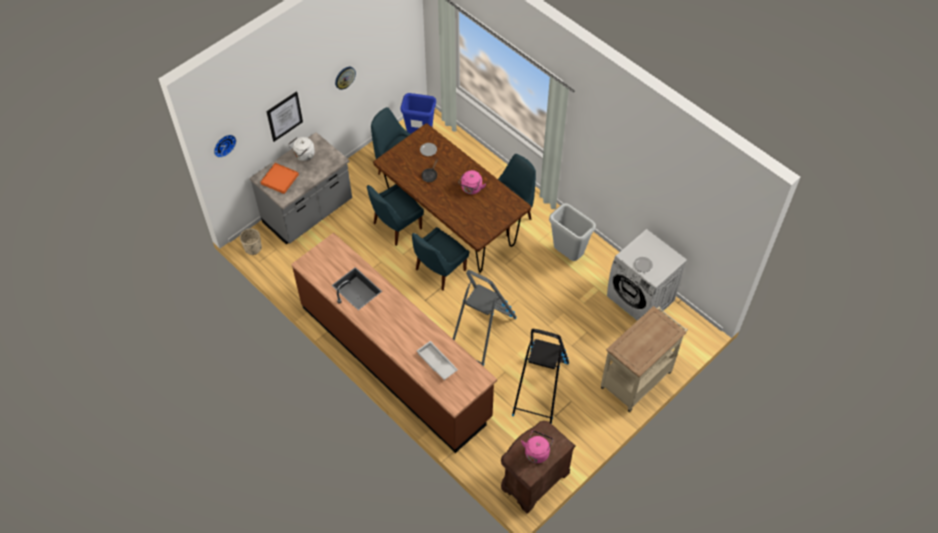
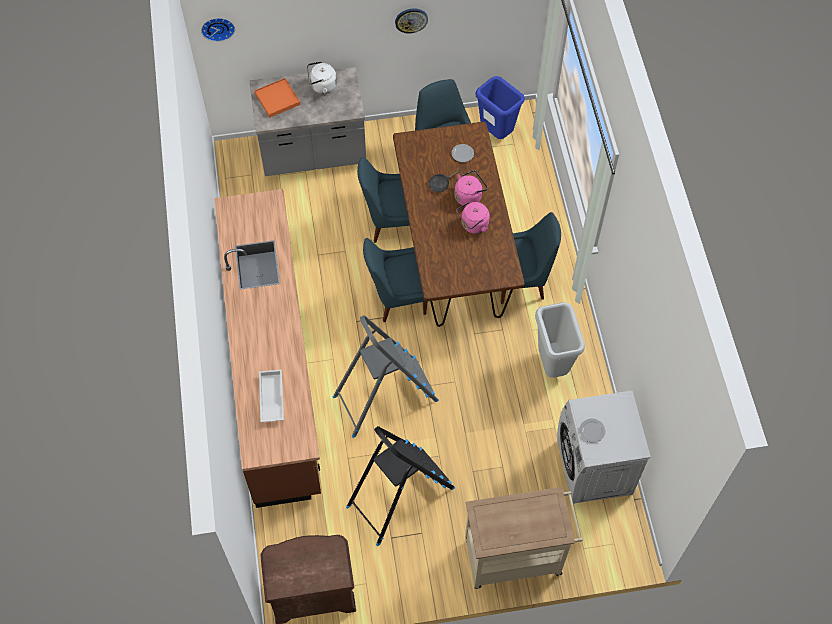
camera: 35 degrees right, 5 degrees up
(253, 248) = (230, 160): beige planter -> none
(284, 116) = (312, 30): picture -> none
(537, 452) = (306, 566): pink kettle -> pink kettle (469, 196)

